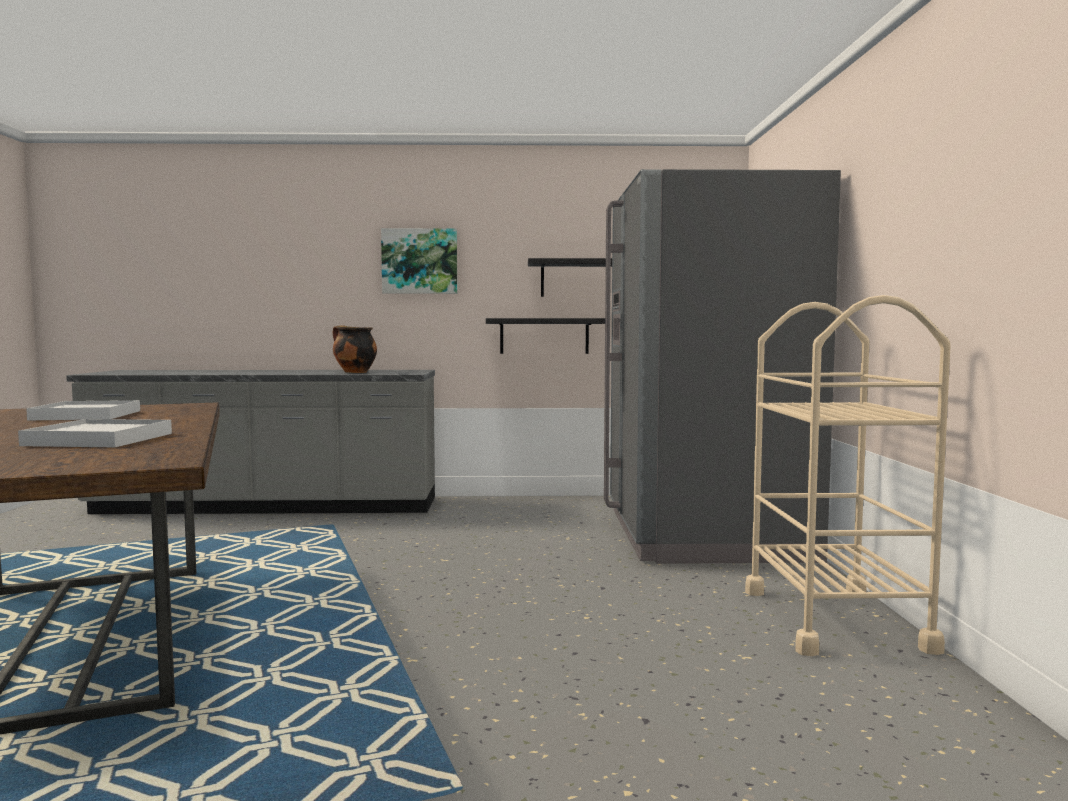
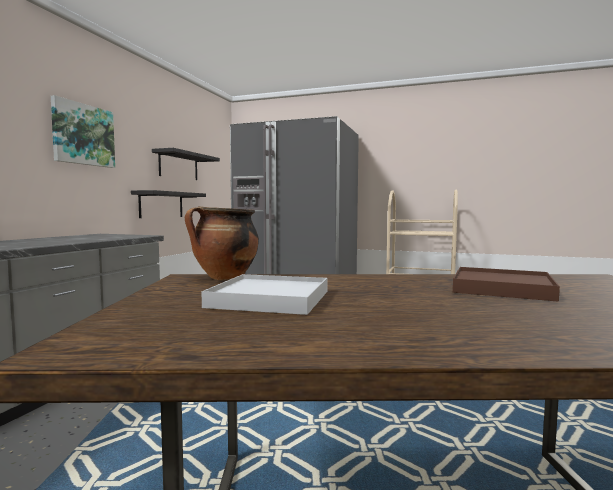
camera: 70 degrees left, 0 degrees up
(99, 439) = (501, 288): white tray -> brown tray
(354, 372) = (89, 239): cooking pot -> cooking pot (224, 278)

